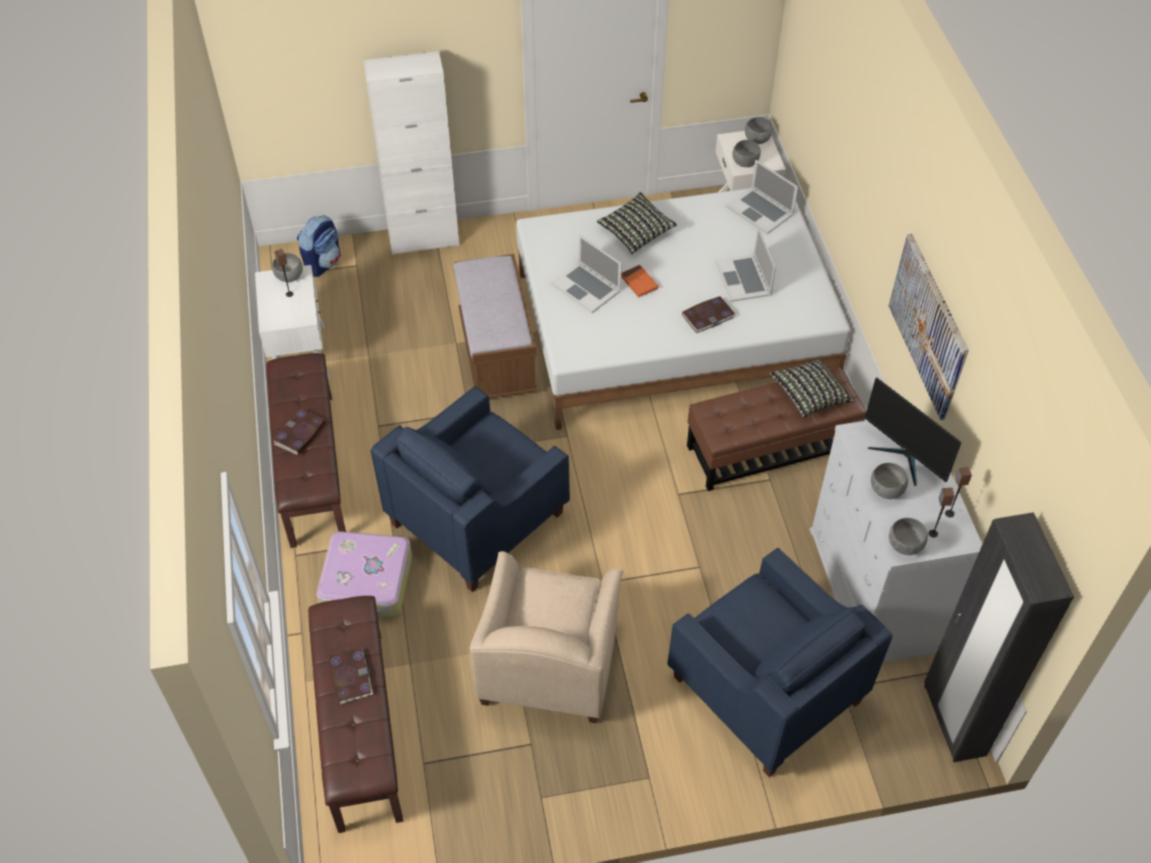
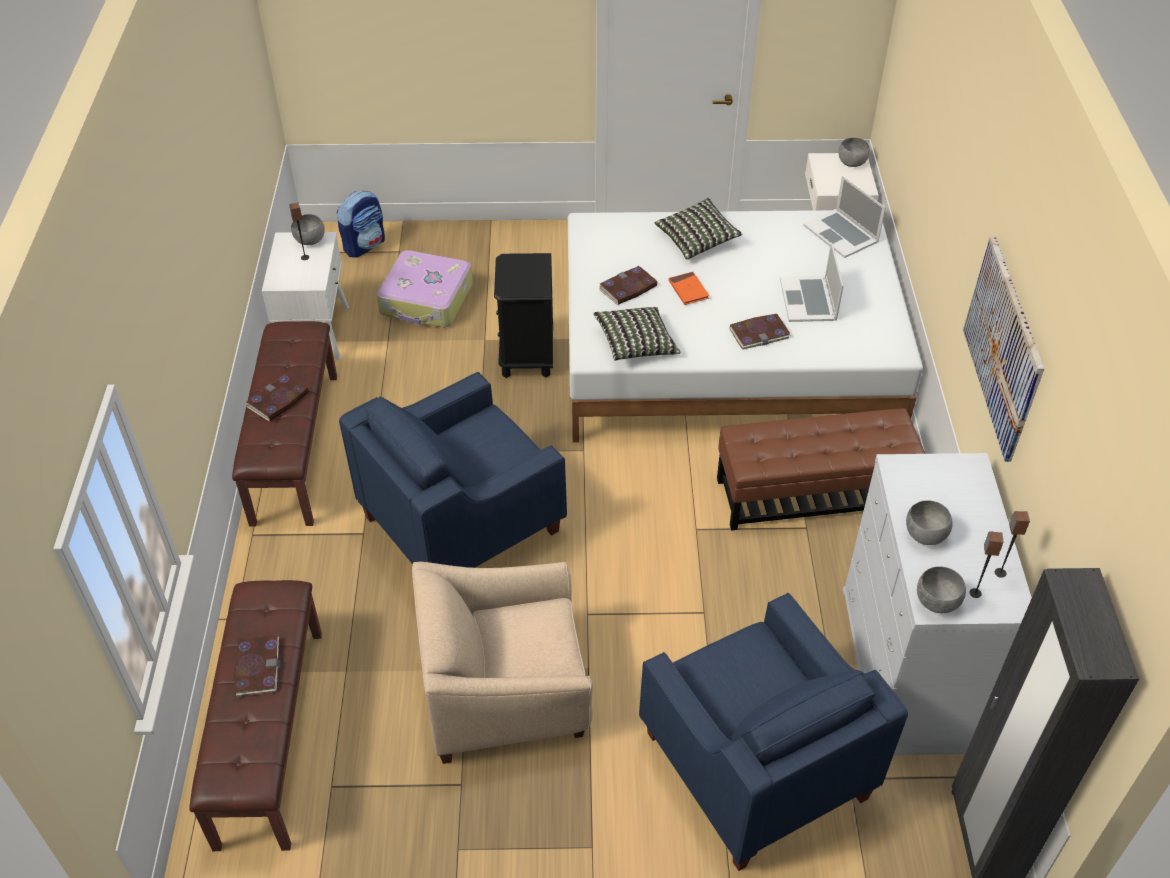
camera: 10 degrees right, 5 degrees down
(367, 584) = (322, 576): suitcase -> suitcase (427, 300)
(424, 239) = (476, 234): white cabinet -> none
(497, 353) = (527, 356): brown bench -> black nightstand
(549, 661) = (505, 693): beige armchair -> beige armchair turned 60 degrees clockwise
(586, 287) = (628, 288): laptop -> book
(745, 163) = (834, 184): grey bowl -> none
(809, 396) = (863, 434): pillow -> pillow (635, 344)
(904, 457) = (954, 500): monitor -> none

